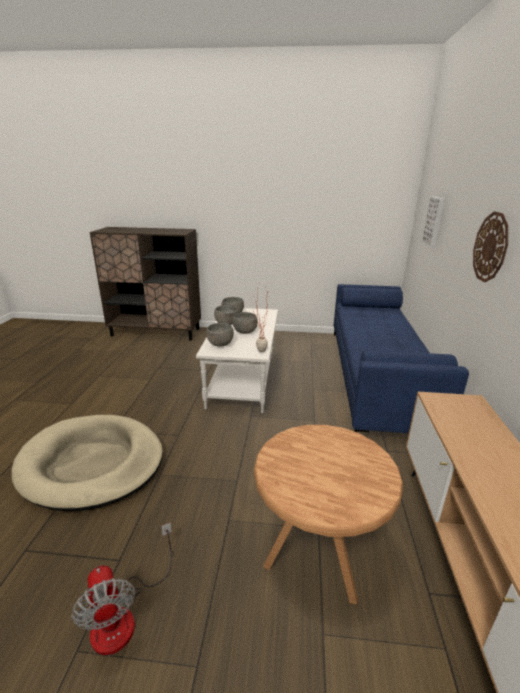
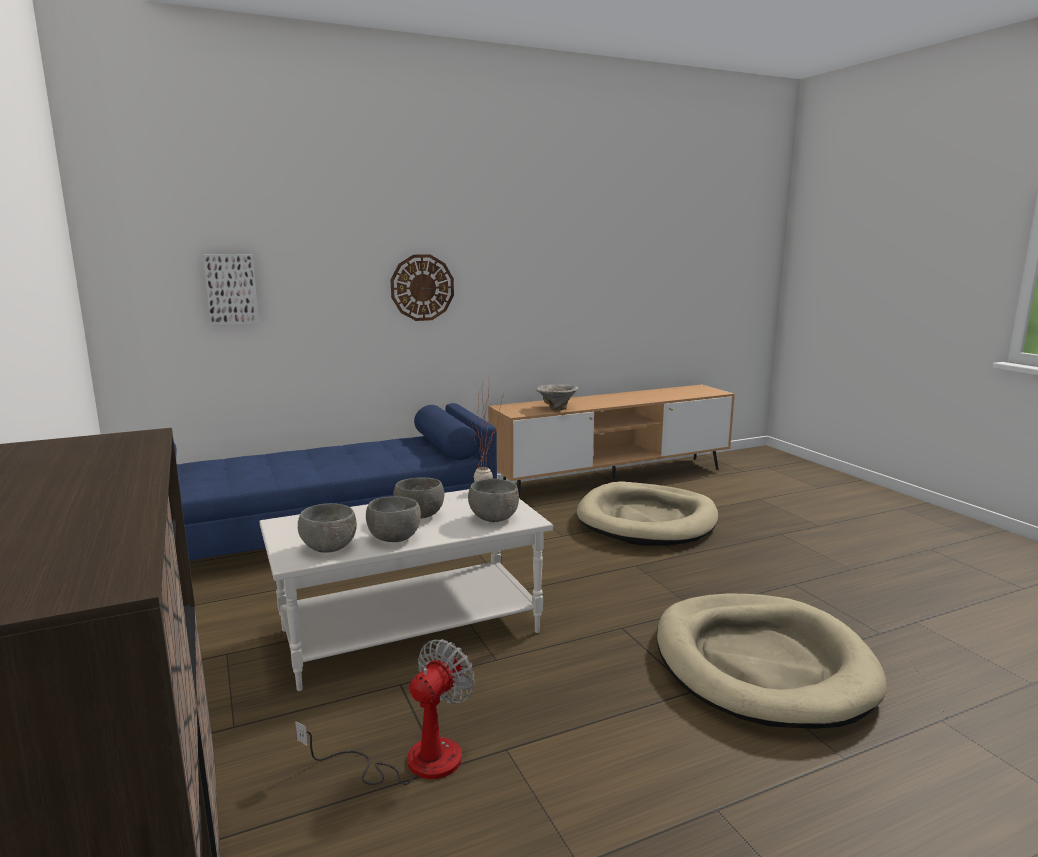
camera: 120 degrees left, 10 degrees down
(124, 615) = (809, 564): fan -> fan (413, 761)
(318, 546) = (647, 520): brown side table -> beige dog bed
(455, 430) = (556, 409): none -> bowl

